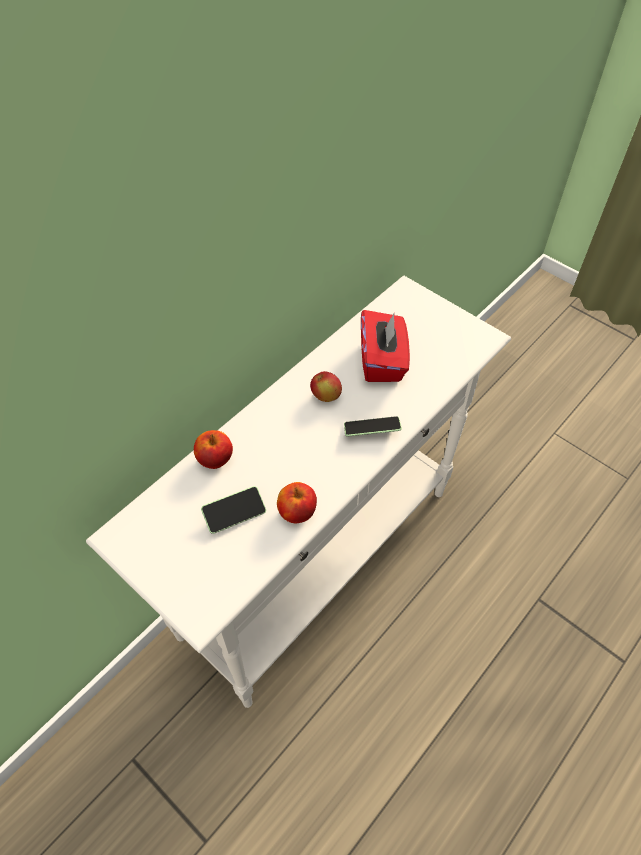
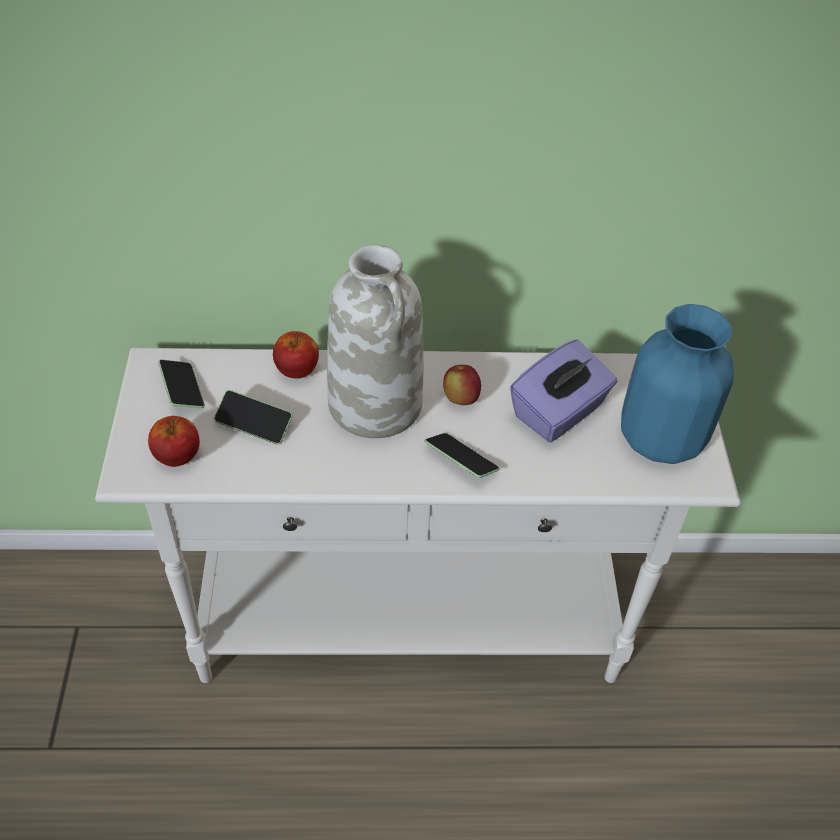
camera: 45 degrees right, 5 degrees down
(162, 535) = (182, 391): none -> phone
(287, 439) = (377, 404): none -> white vase
(297, 512) = (302, 467): apple -> apple (177, 456)
(382, 361) = (559, 412): red tissue box -> purple tissue box
(442, 334) = (661, 437): none -> blue vase

